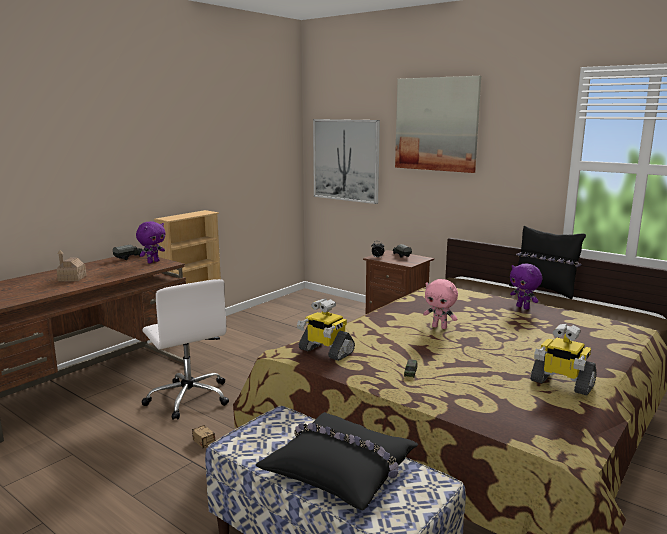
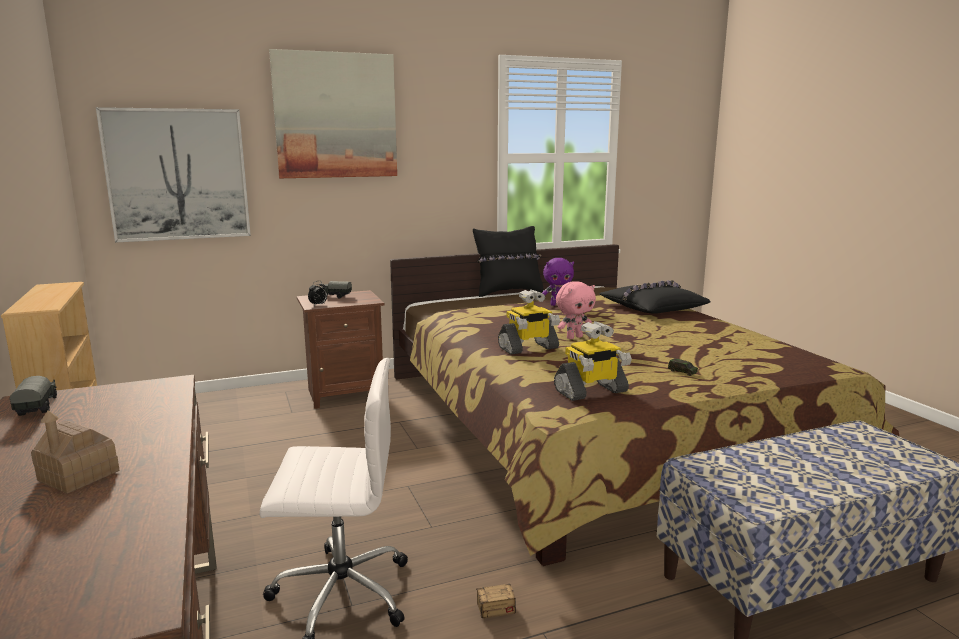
camera: 60 degrees left, 0 degrees up
(153, 262) = (126, 393): purple plush toy -> none
(341, 469) = (829, 461): black pillow -> black pillow (652, 308)
(561, 383) = (737, 336): toy robot -> toy robot (528, 348)

